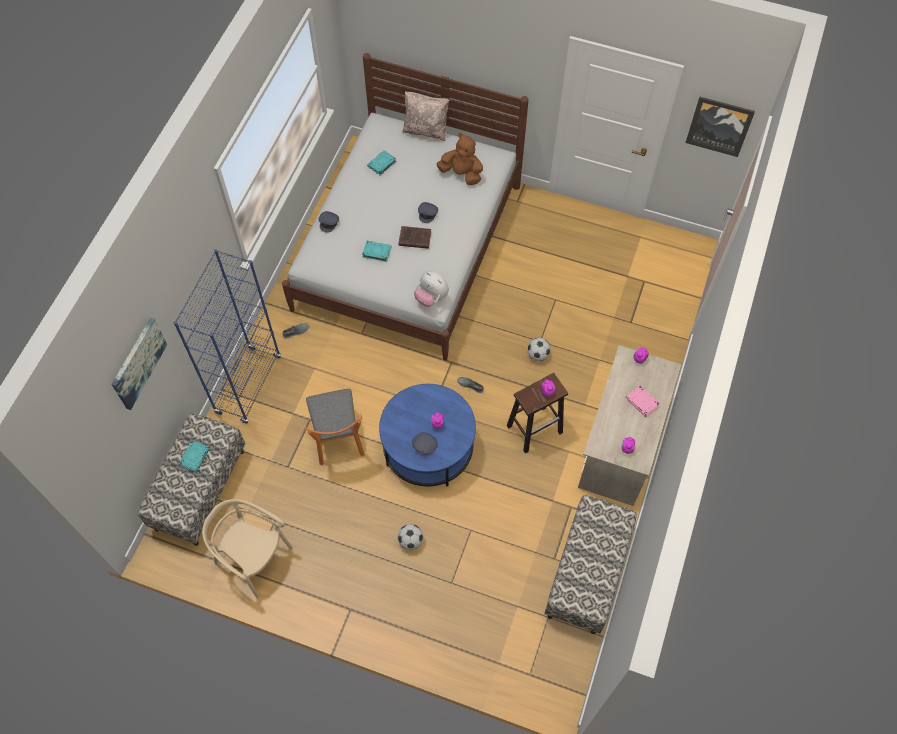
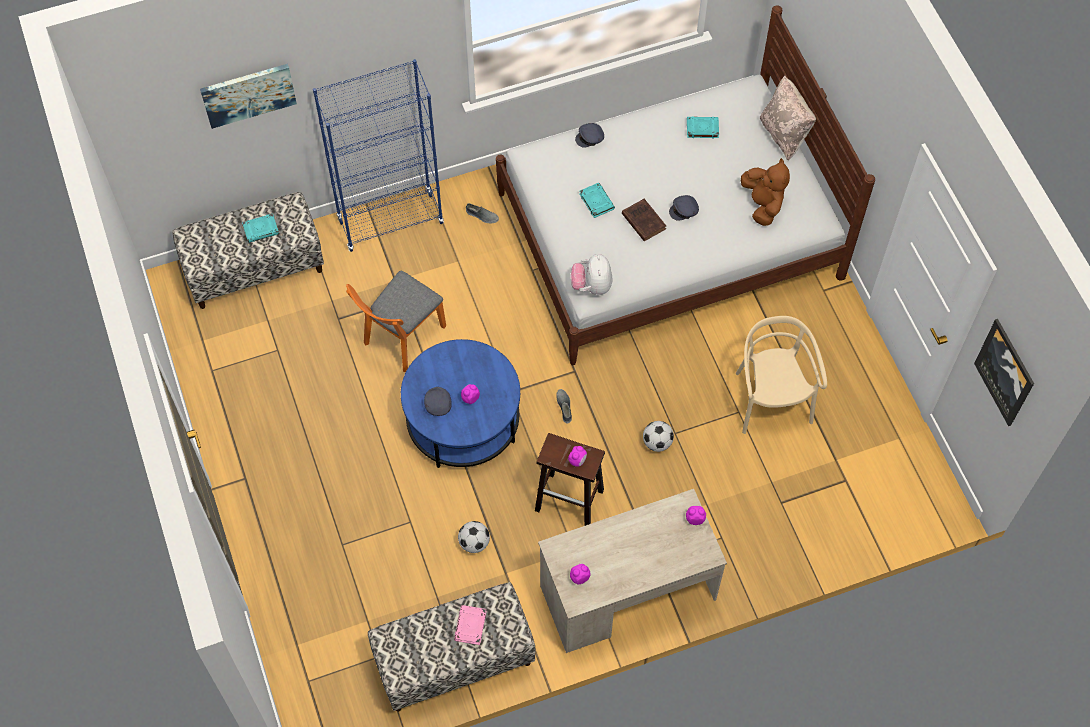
camera: 50 degrees right, 0 degrees up
(253, 558) = (226, 362): beige chair -> beige chair (770, 400)
(410, 541) = (354, 478): football -> football (474, 543)
(642, 402) = (646, 556): pink book -> pink book (470, 626)

